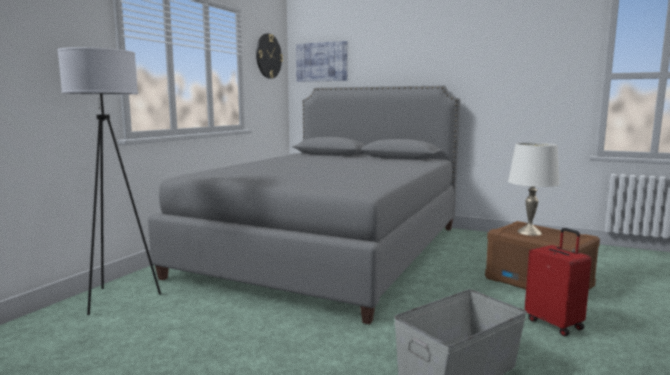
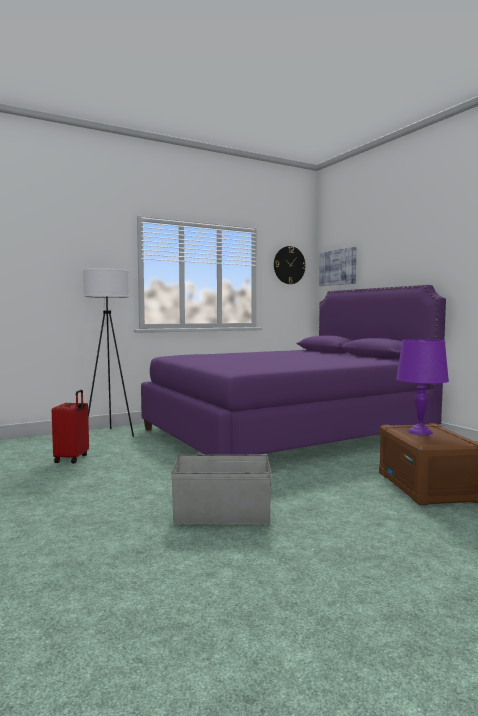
camera: 35 degrees right, 5 degrees down
(328, 250) = (286, 433): grey bed -> purple bed
(529, 232) = (420, 432): white table lamp -> purple table lamp
(555, 324) = (368, 512): red suitcase -> red suitcase (72, 458)

